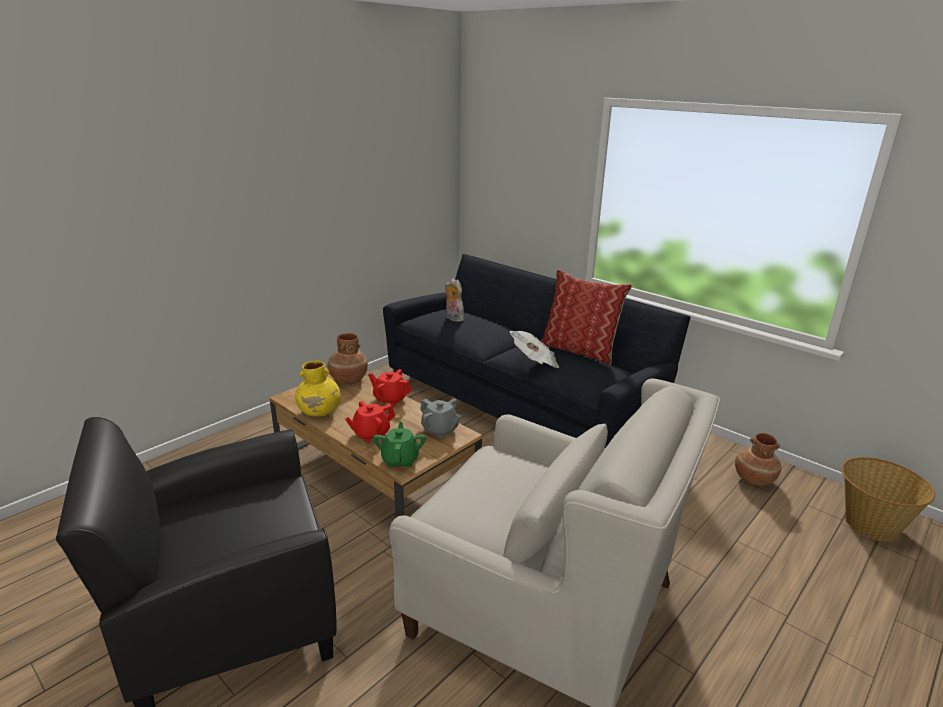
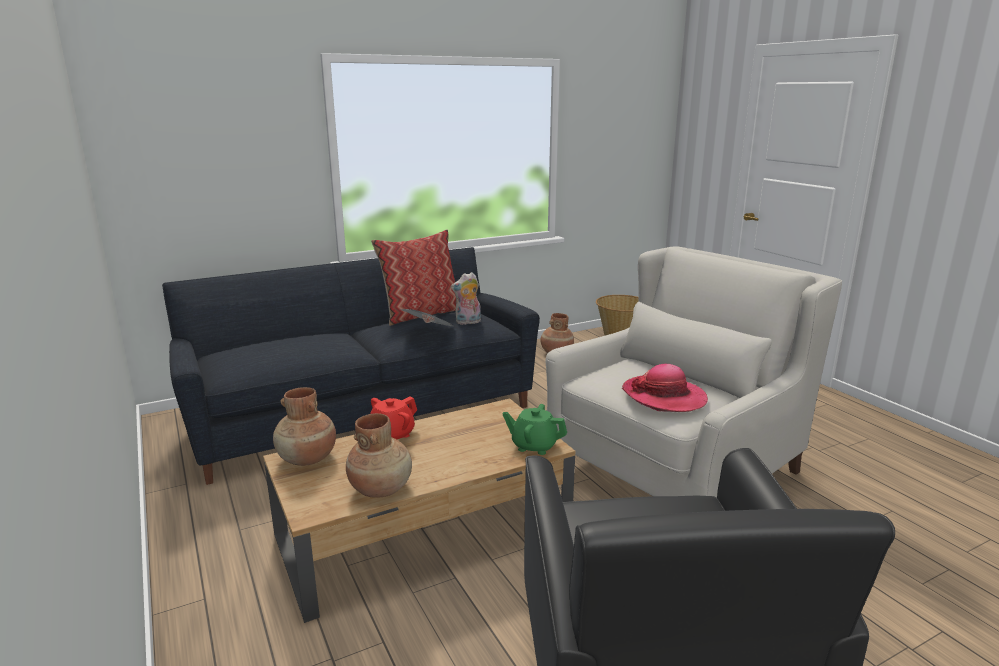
camera: 70 degrees left, 5 degrees down
(320, 412) = (381, 488): yellow vase -> brown vase
(371, 434) = (467, 457): red teapot -> none
(440, 430) = (487, 417): grey teapot -> none
(453, 318) = (267, 349): plush toy -> plush toy (468, 322)
(474, 500) = (664, 397): none -> hat

